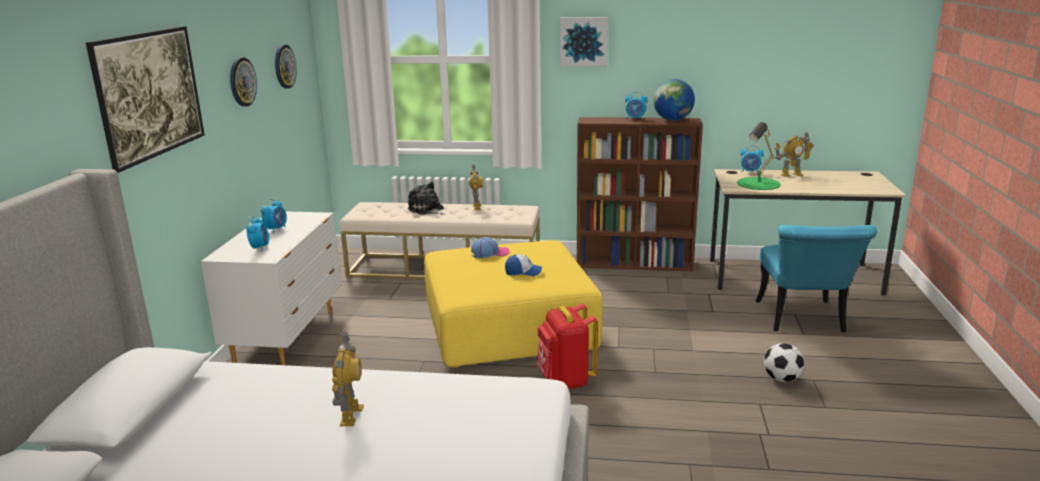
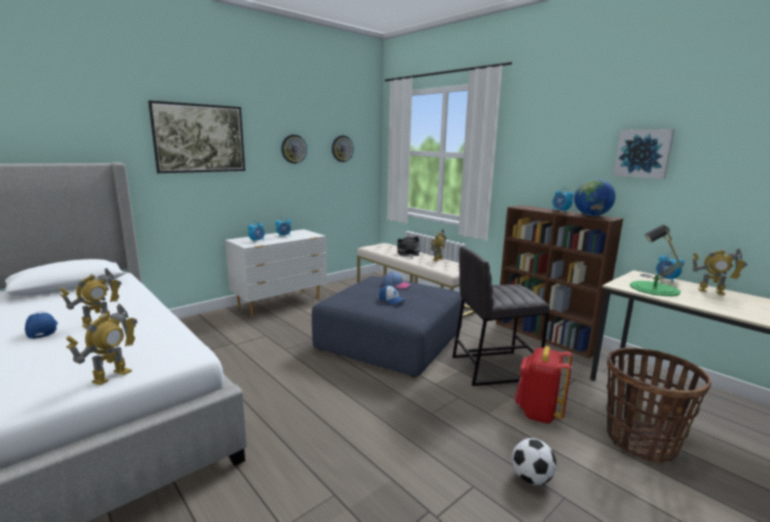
camera: 40 degrees right, 5 degrees down
(306, 452) = (42, 330): none -> cap
(507, 326) = (389, 340): yellow ottoman -> blue ottoman
(530, 434) = (111, 376): none -> toy robot
(566, 380) = (363, 387): red backpack -> red backpack (538, 413)
(584, 41) = (533, 144): picture -> picture (643, 153)
(639, 311) = (493, 367): none -> grey stool
(803, 321) = (640, 441): turquoise chair -> basket

